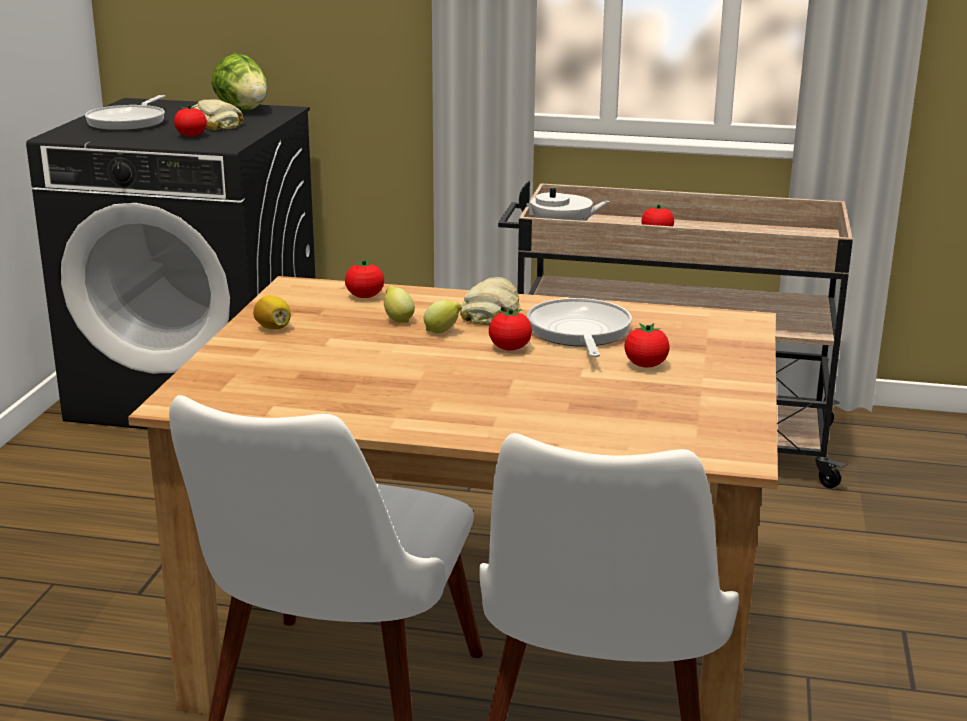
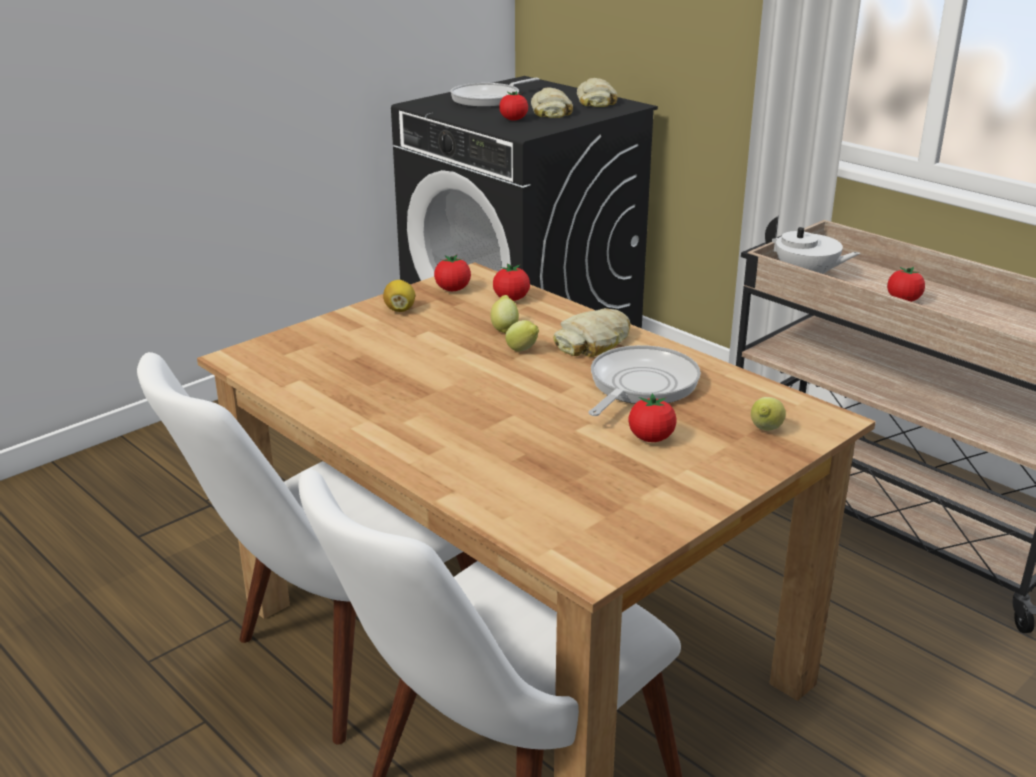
camera: 35 degrees right, 5 degrees up
(243, 110) = (596, 100): lettuce -> bread
(510, 348) = (555, 383): tomato -> tomato (453, 289)
(715, 338) = (765, 430): none -> lemon

